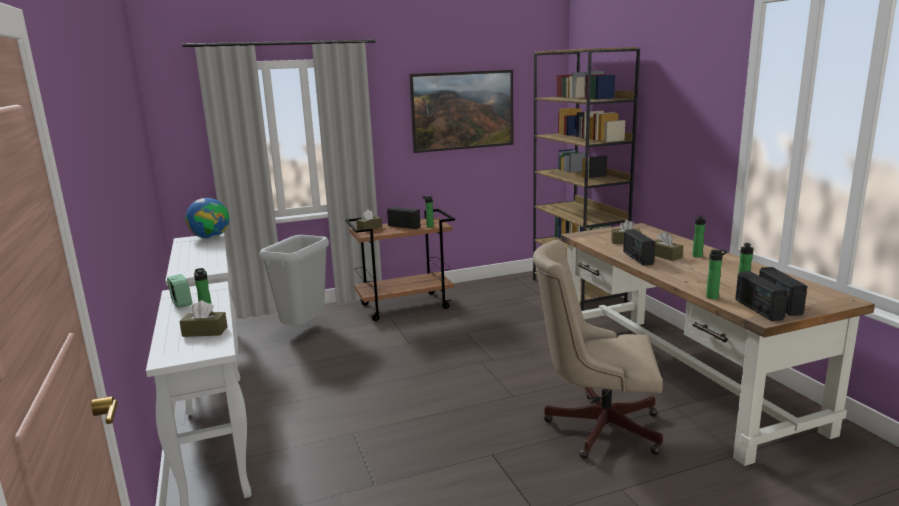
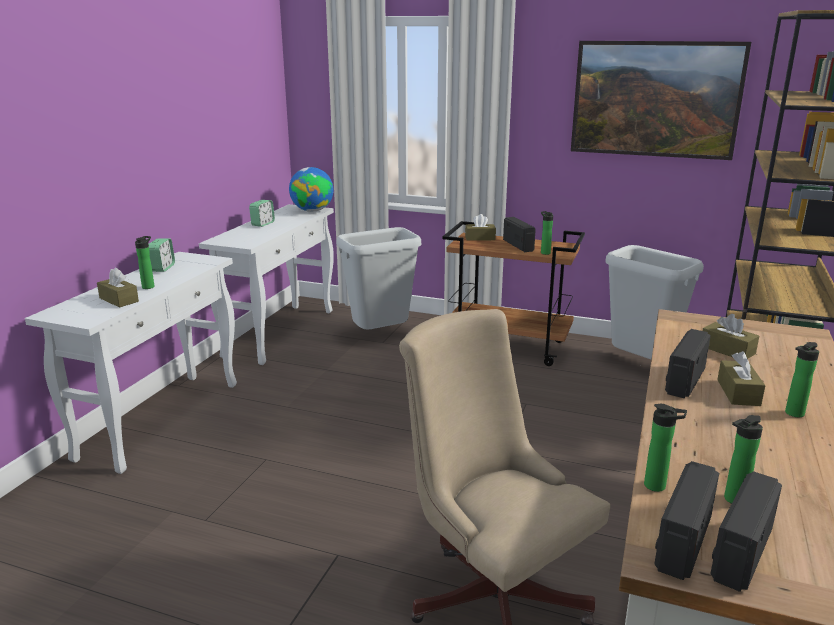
camera: 40 degrees right, 5 degrees up
(189, 255) = (263, 224): none -> alarm clock
(495, 291) = (641, 365): none -> grey trash can

